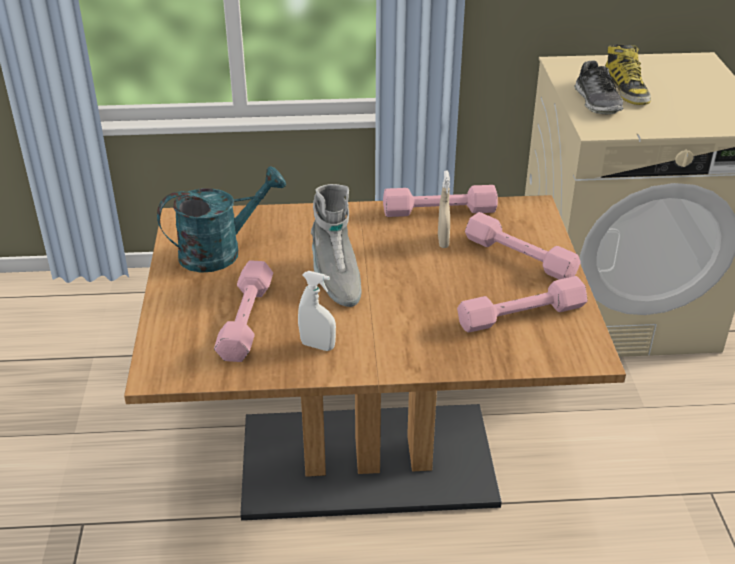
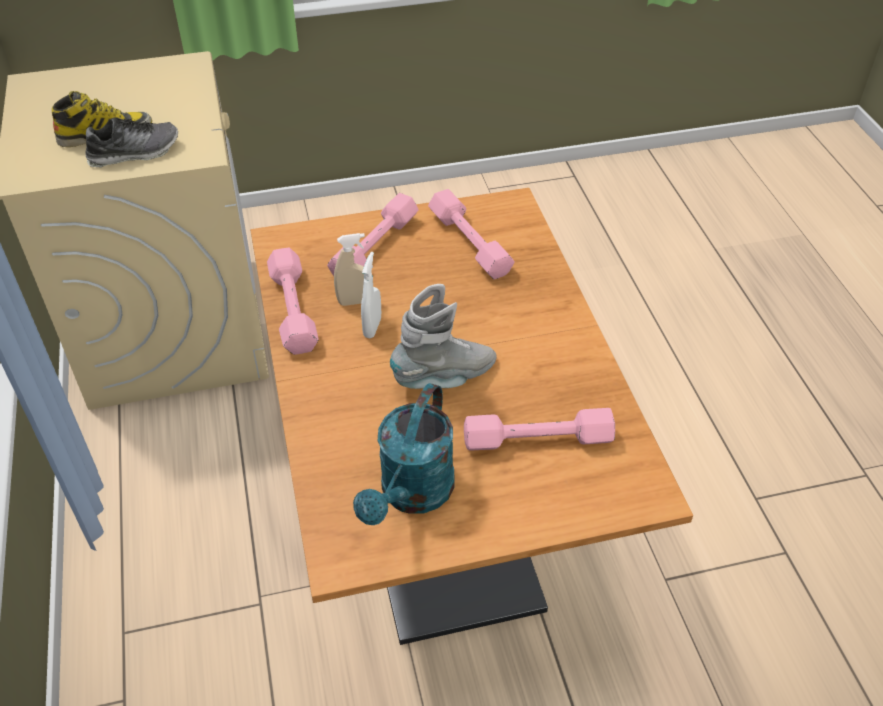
camera: 100 degrees left, 10 degrees up
(221, 251) = (412, 495): turquoise watering can -> turquoise watering can turned 120 degrees counterclockwise
(317, 346) = (560, 374): white spray bottle -> white spray bottle (372, 327)

